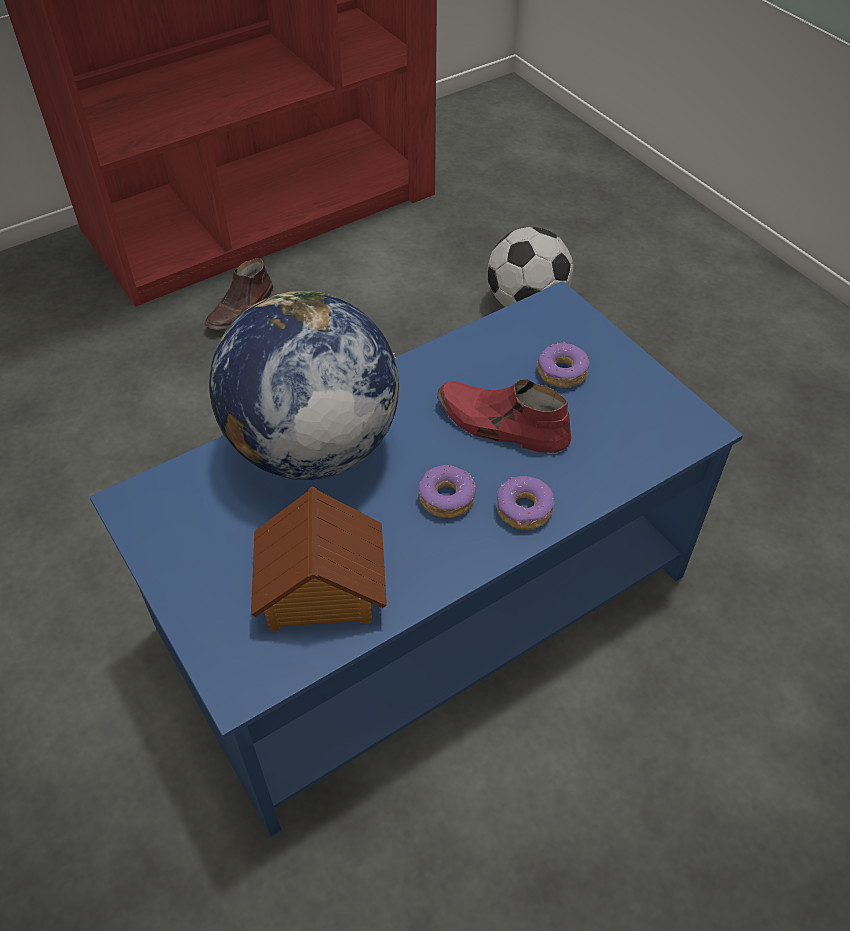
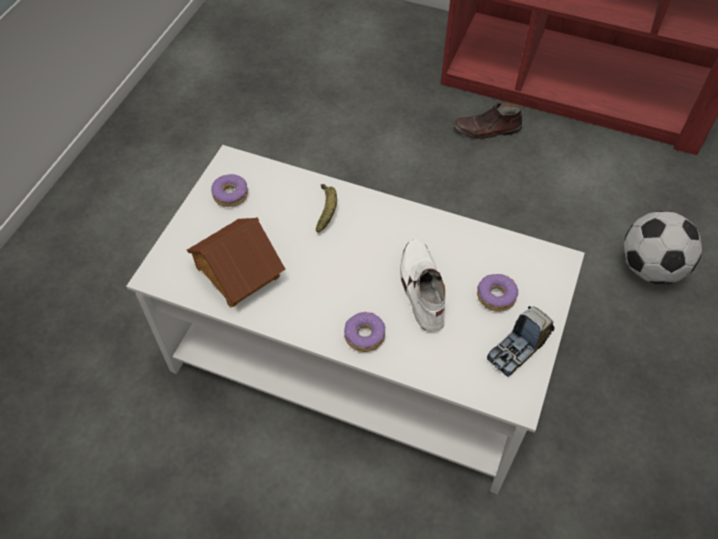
camera: 55 degrees right, 5 degrees up
(311, 447) = (327, 210): globe -> banana
(422, 604) = (356, 354): blue coffee table -> white coffee table
(446, 497) = (342, 293): donut -> donut (231, 195)
(501, 425) = (421, 289): red shoe -> white shoe
(640, 393) = (518, 349): none -> toy truck

